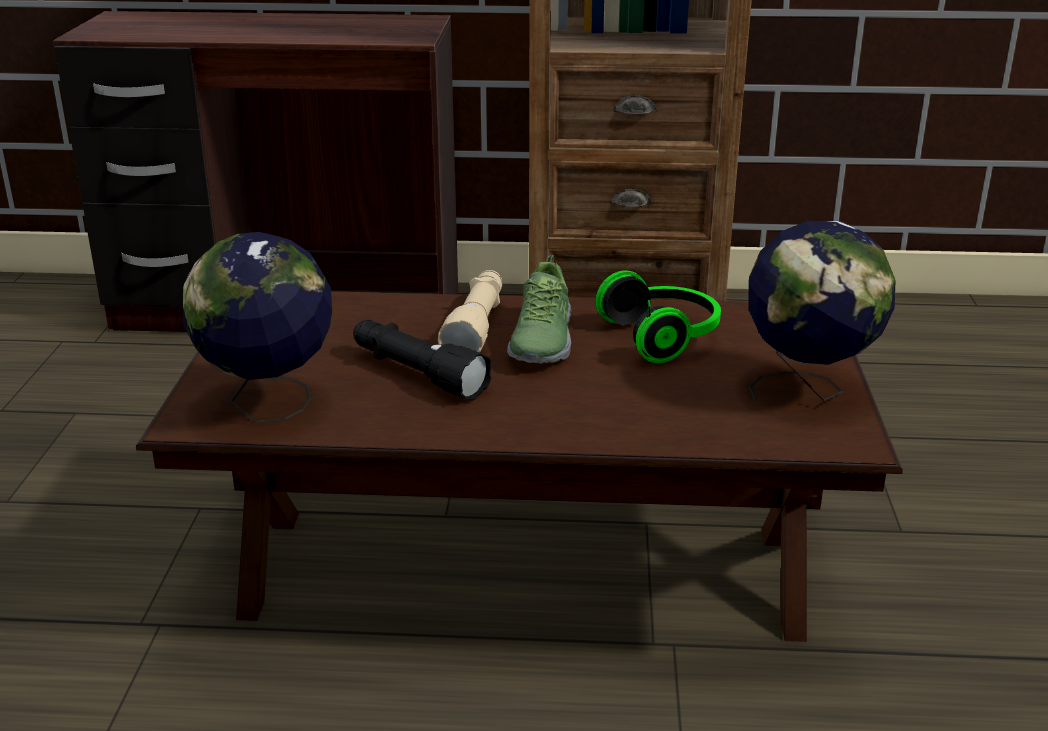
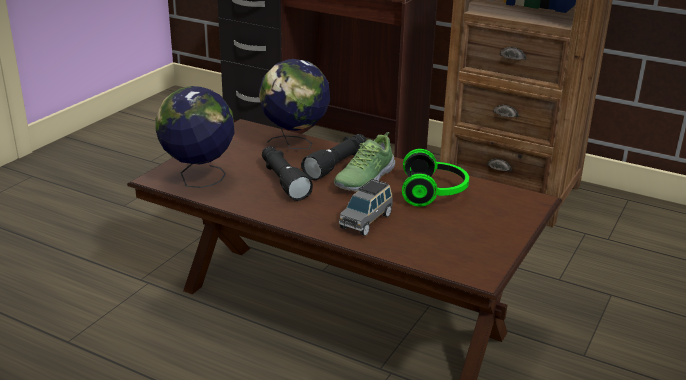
camera: 25 degrees right, 0 degrees up
(476, 328) = (337, 164): beige flashlight -> black flashlight
(611, 404) = (366, 221): none -> grey toy car
(808, 390) = (486, 241): globe -> globe (295, 145)

